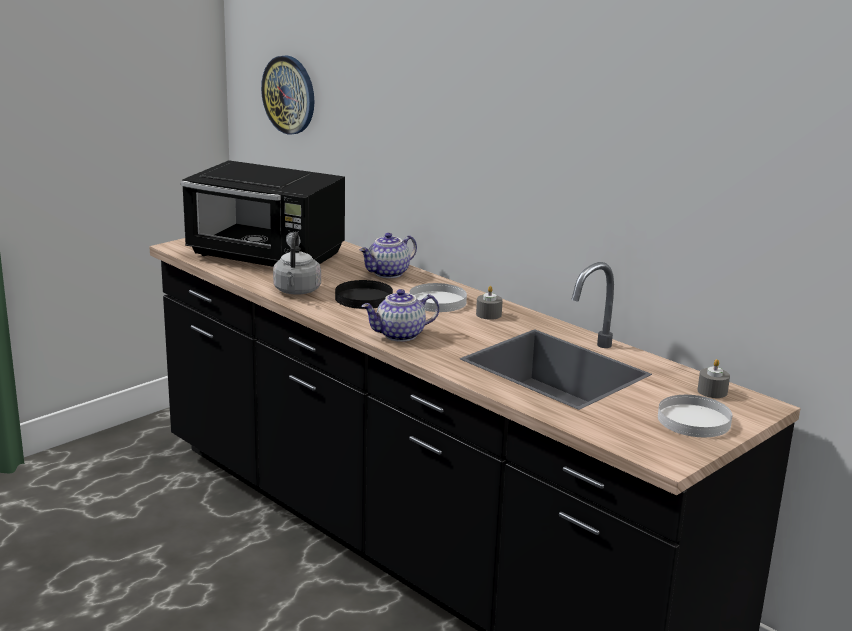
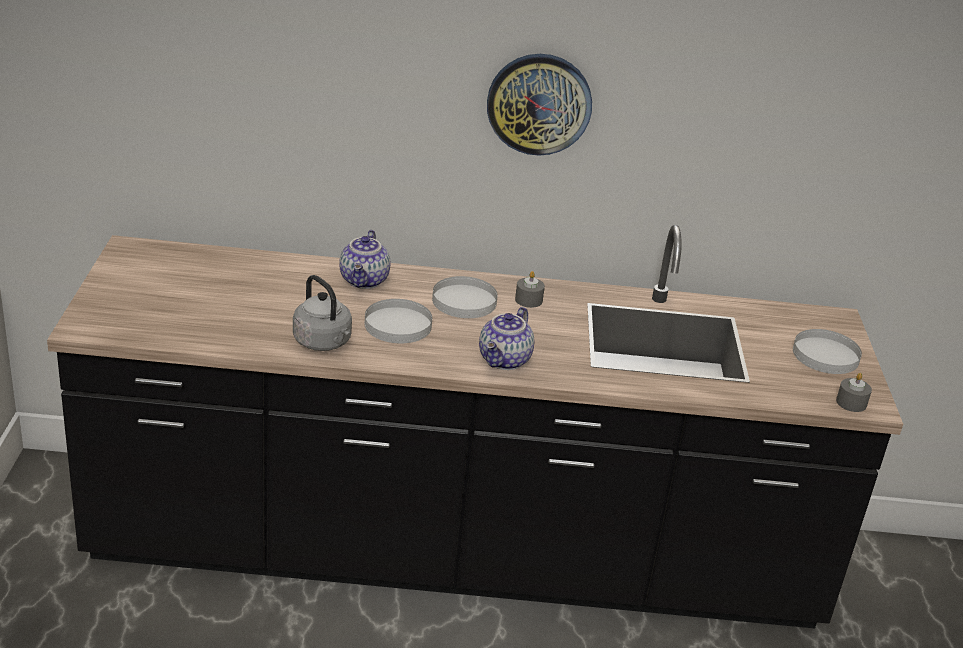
camera: 45 degrees left, 10 degrees up
(267, 257) = (210, 304): black microwave -> none
(289, 94) = (120, 79): wall clock -> wall clock (539, 103)
(363, 298) = (397, 324): black plate -> white plate
(712, 391) = (792, 318): grey candle -> grey candle (851, 403)

